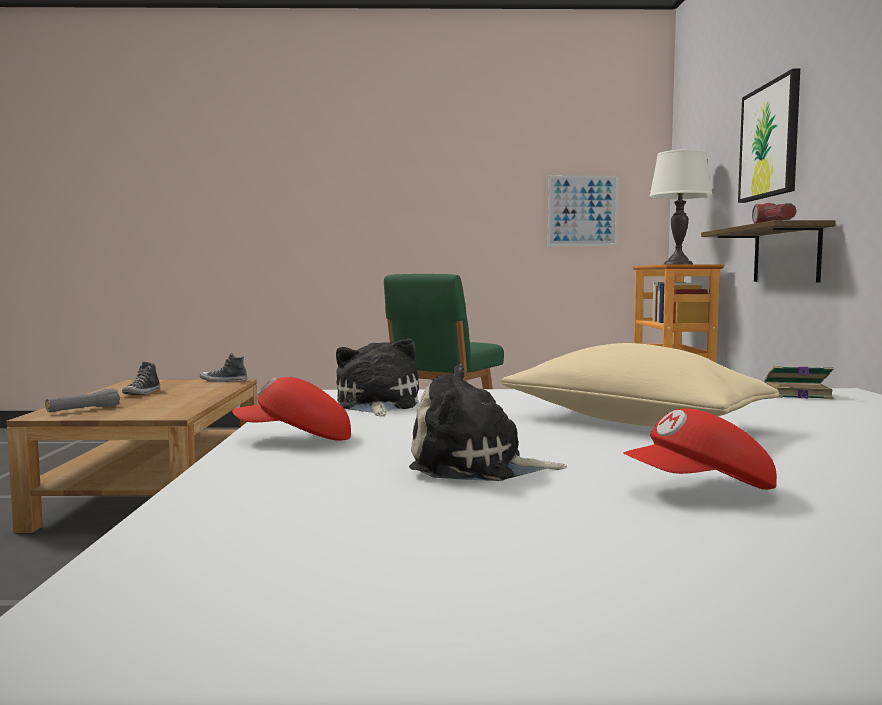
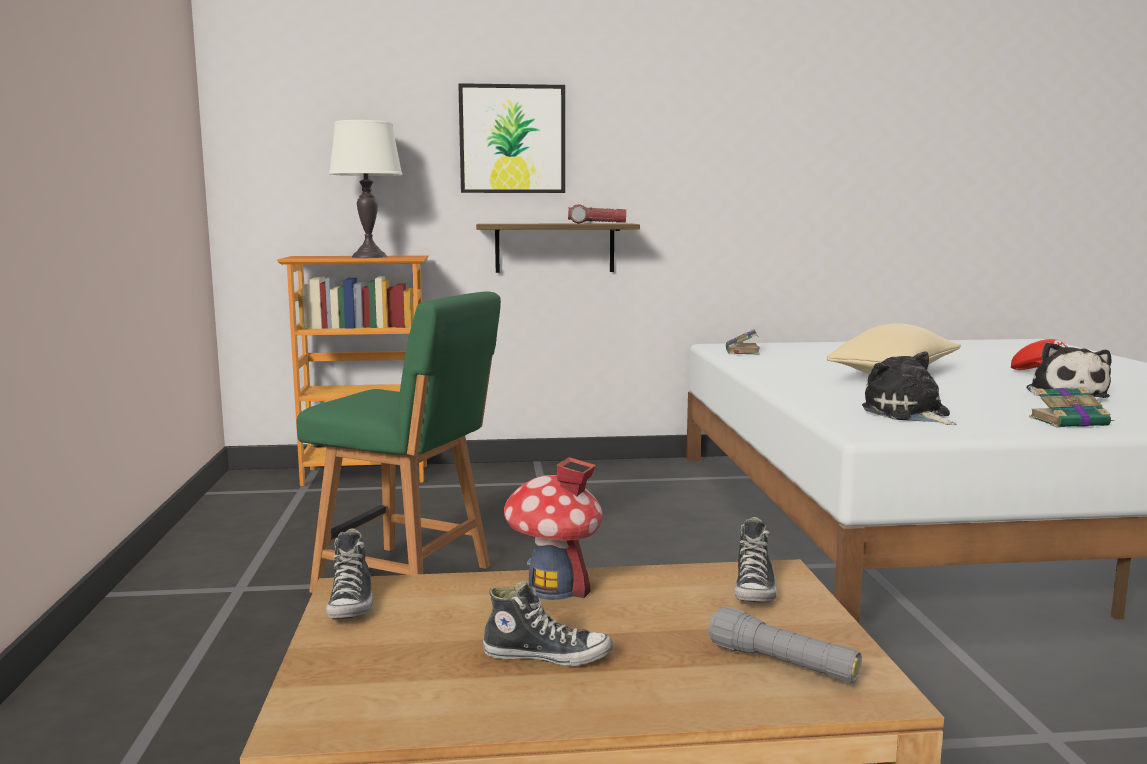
camera: 95 degrees left, 5 degrees up
(159, 411) = (755, 589): none -> shoe
(204, 394) = (553, 588): none -> toy house
(295, 439) = (1070, 421): red cap -> book
(376, 405) = (908, 414): plush toy -> plush toy turned 75 degrees clockwise
(582, 210) = (166, 173): picture -> none

